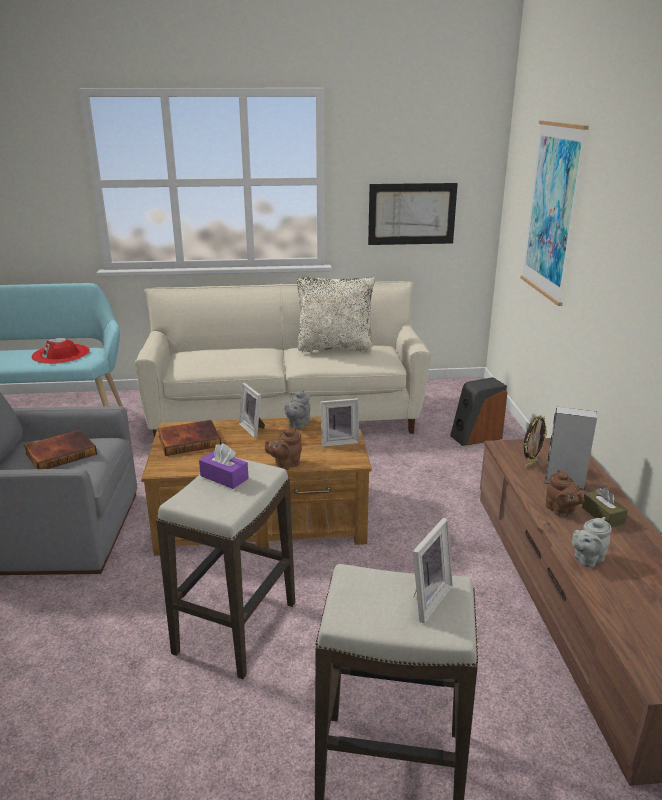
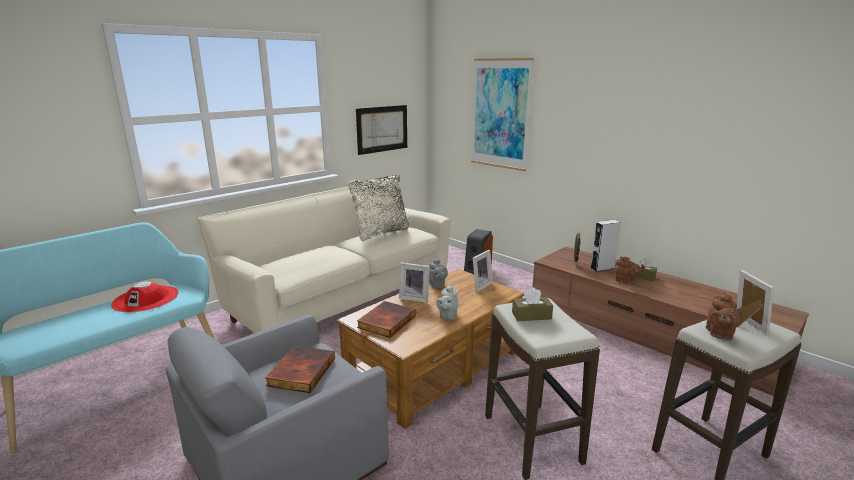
camera: 40 degrees left, 5 degrees down
(224, 477) = (531, 315): purple tissue box -> brown tissue box
(285, 465) = (478, 310): brown teapot -> brown teapot (719, 334)
(586, 559) = (672, 297): grey teapot -> grey teapot (447, 316)

